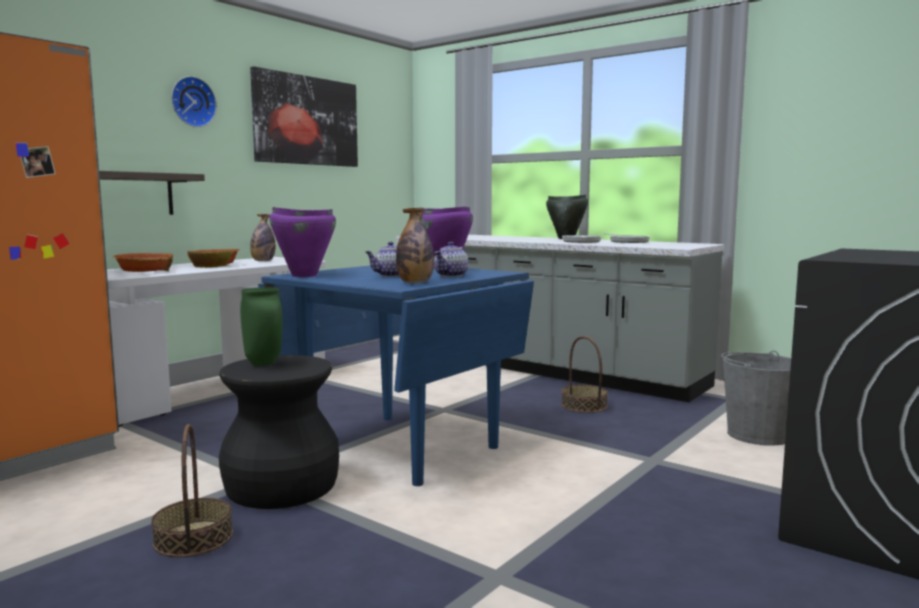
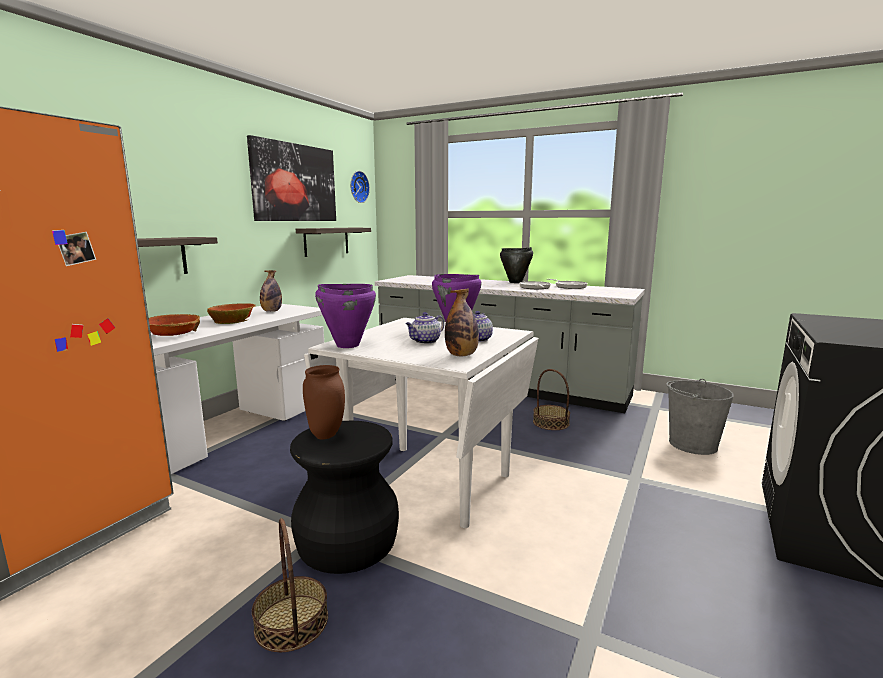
camera: 10 degrees left, 5 degrees up
(192, 102) = (198, 169): wall clock -> wall clock (358, 187)
(262, 363) = (325, 436): green vase -> brown vase
(344, 190) = (326, 241): none -> shelf
(402, 446) = (430, 481): blue dining table -> white dining table

